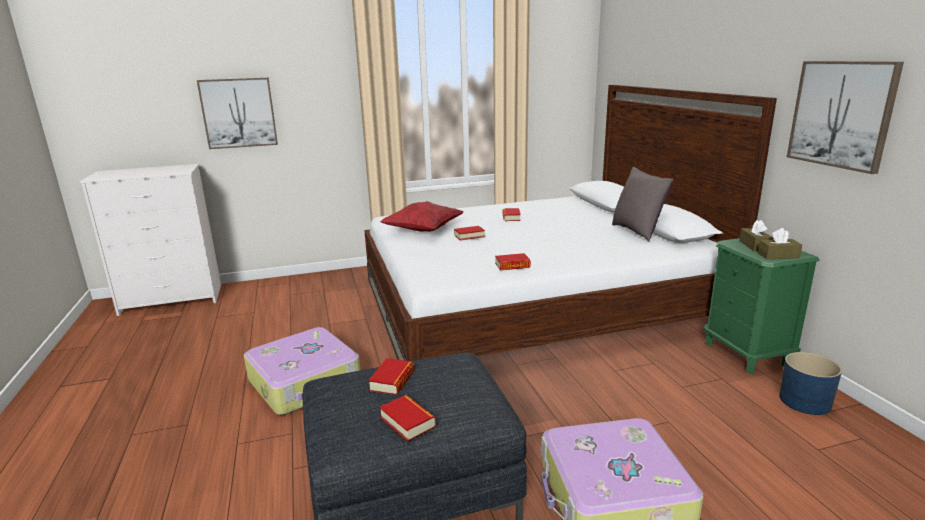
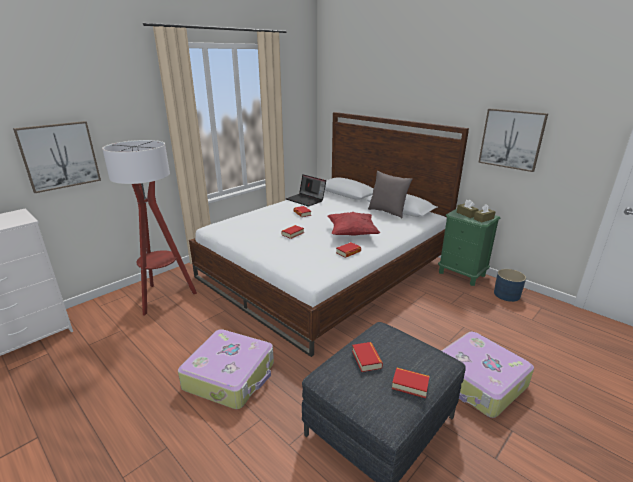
camera: 30 degrees left, 5 degrees up
(320, 292) = (164, 297): none -> floor lamp
(423, 230) = (254, 235): red pillow -> red pillow (352, 234)
(538, 204) = (306, 200): none -> laptop

